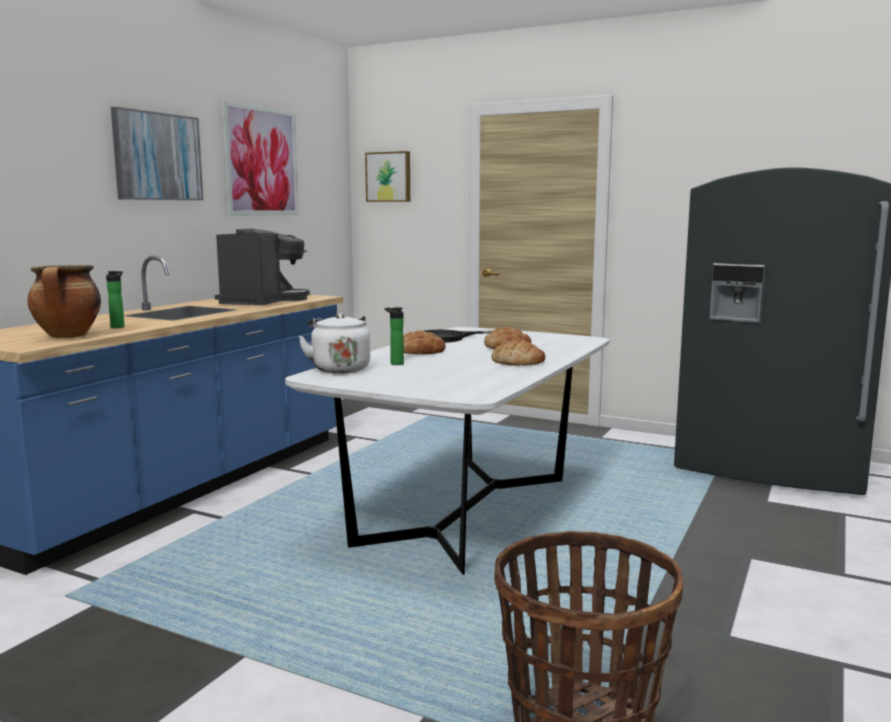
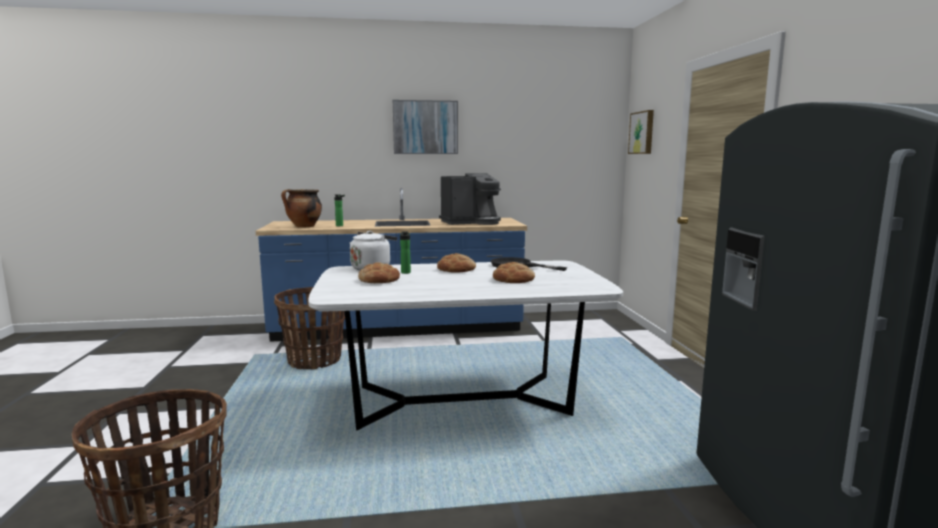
camera: 55 degrees right, 0 degrees up
(191, 557) = (315, 360): none -> basket
(261, 161) = (520, 126): picture -> none
(518, 362) = (462, 289): bread -> bread (379, 279)

